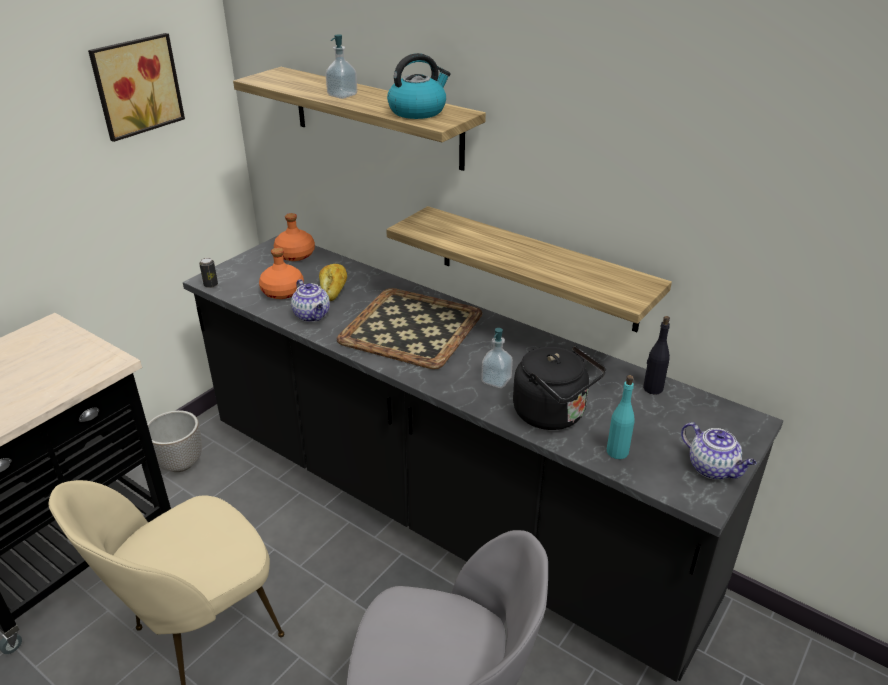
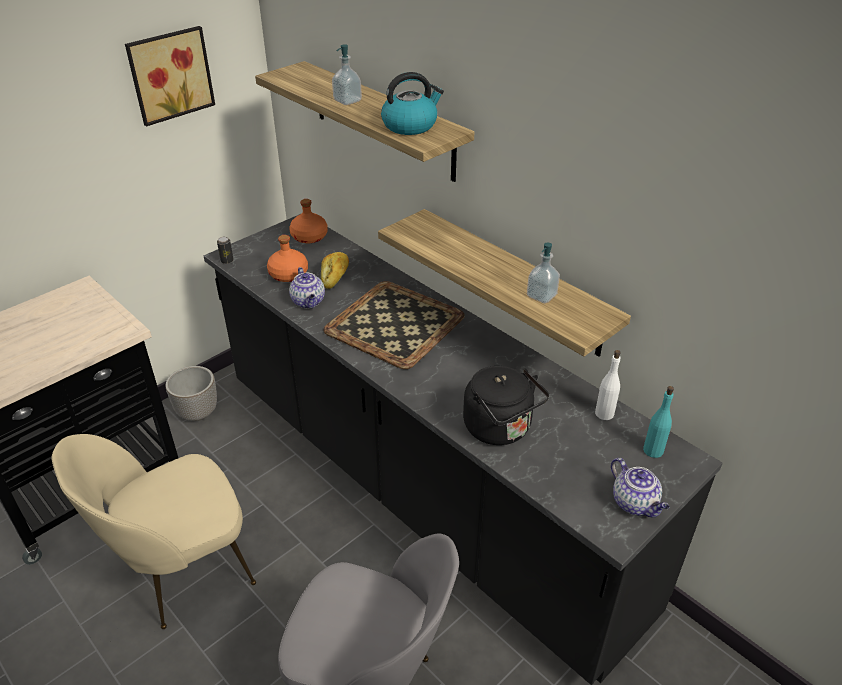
camera: 10 degrees right, 5 degrees up
(496, 380) = (457, 387): soap dispenser -> soap dispenser (541, 296)
(617, 452) = (549, 474): turquoise bottle -> turquoise bottle (653, 450)
(652, 388) = (604, 413): black bottle -> white bottle

